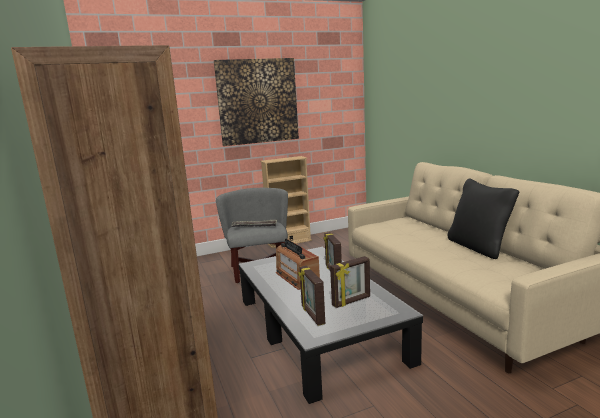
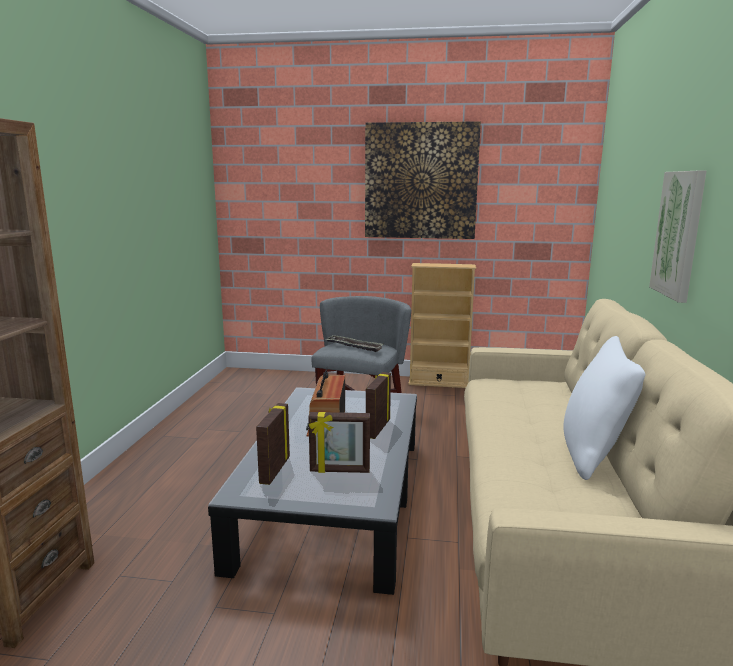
camera: 30 degrees right, 0 degrees up
(469, 118) = (679, 234): none -> picture
(478, 247) = (593, 455): black pillow -> white pillow

